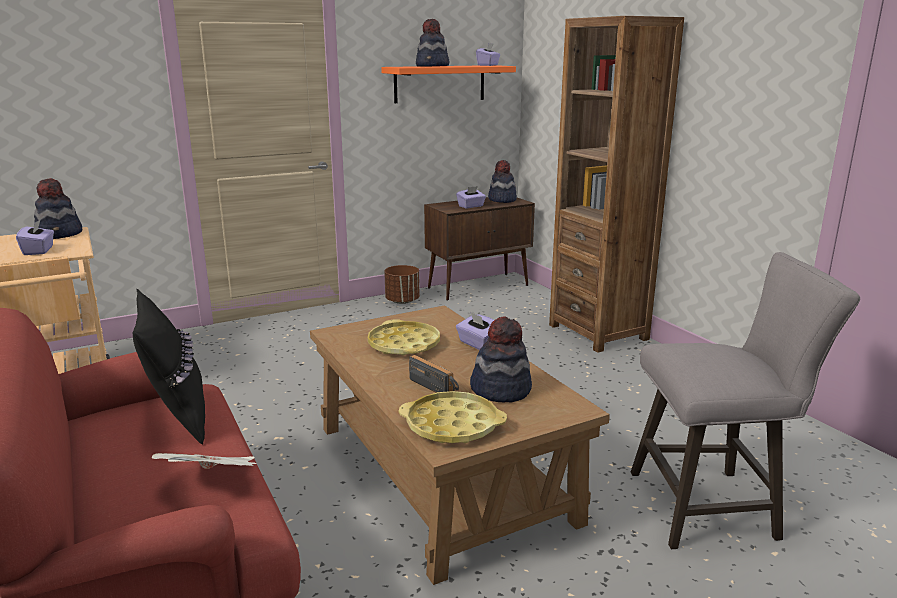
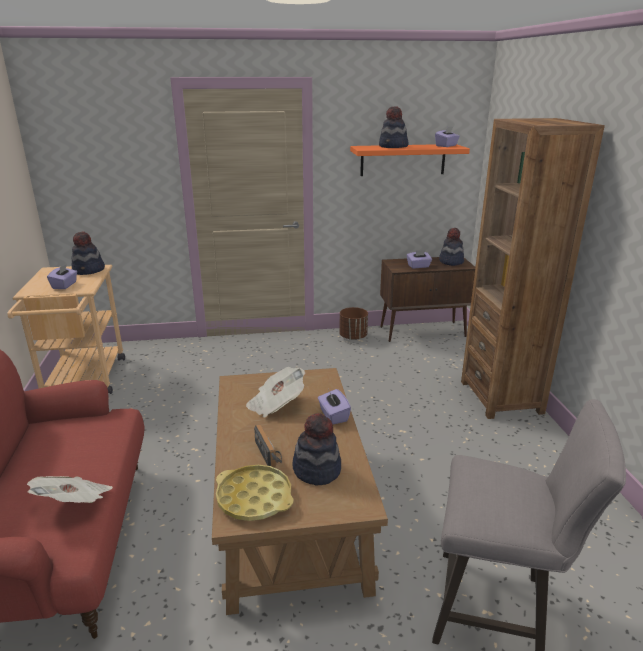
camera: 20 degrees right, 5 degrees up
(178, 416) = (92, 437): black pillow -> none
(404, 345) = (276, 404): yellow tray -> newspaper

